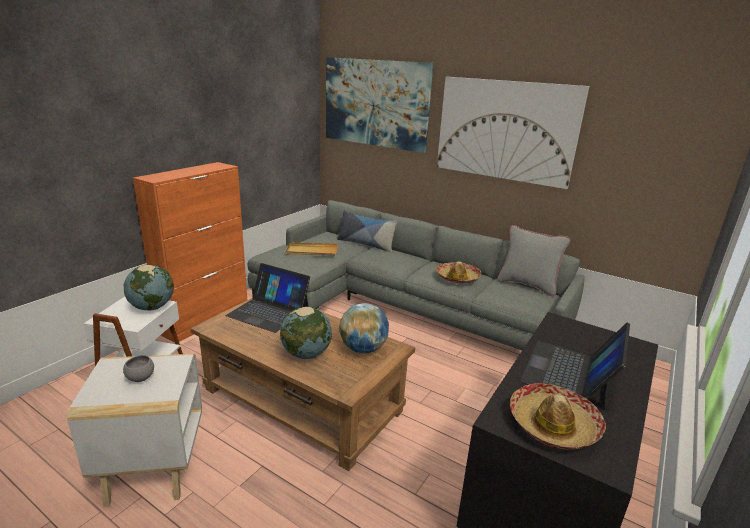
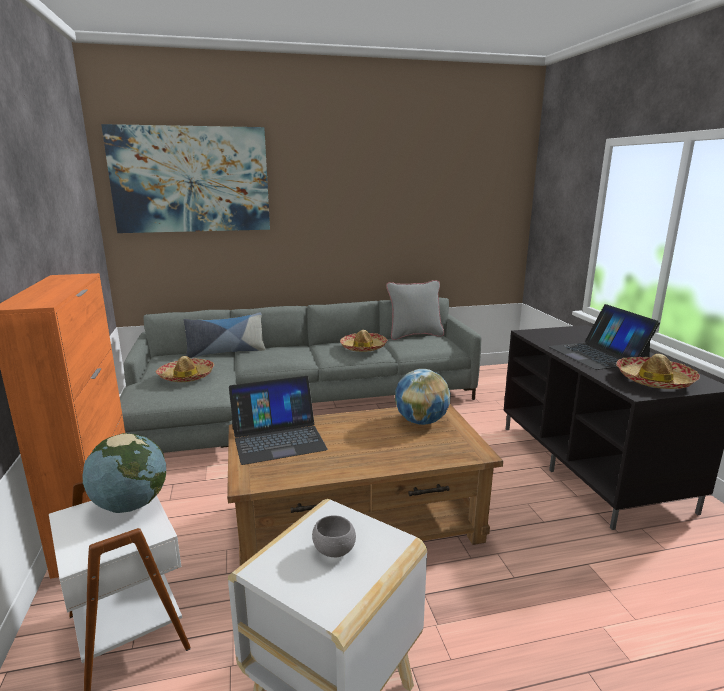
camera: 45 degrees left, 5 degrees down
(306, 354) = (391, 449): globe -> none
(311, 251) = (186, 376): beige tray -> hat
(505, 130) = (355, 193): picture -> none

